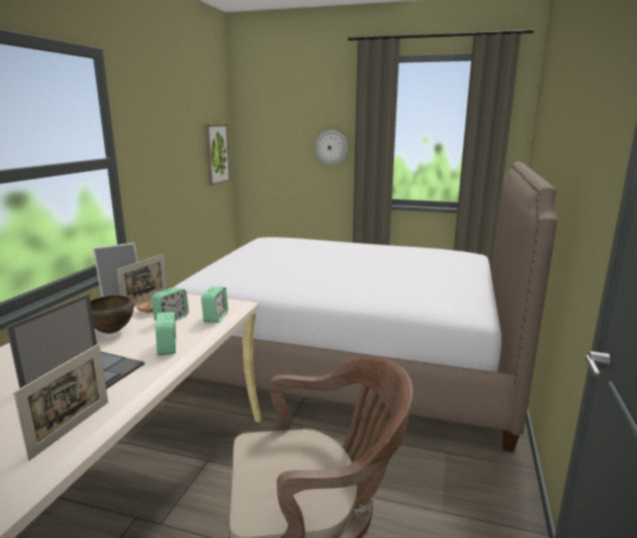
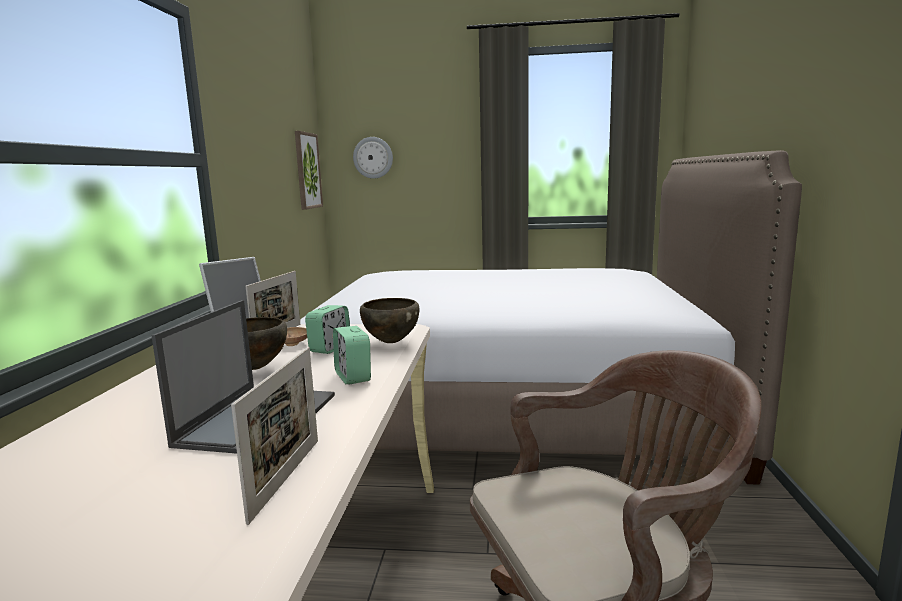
camera: 10 degrees left, 5 degrees down
(215, 318) = (391, 342): alarm clock -> brown bowl
(331, 147) = (449, 159): wall clock -> wall clock (373, 157)

